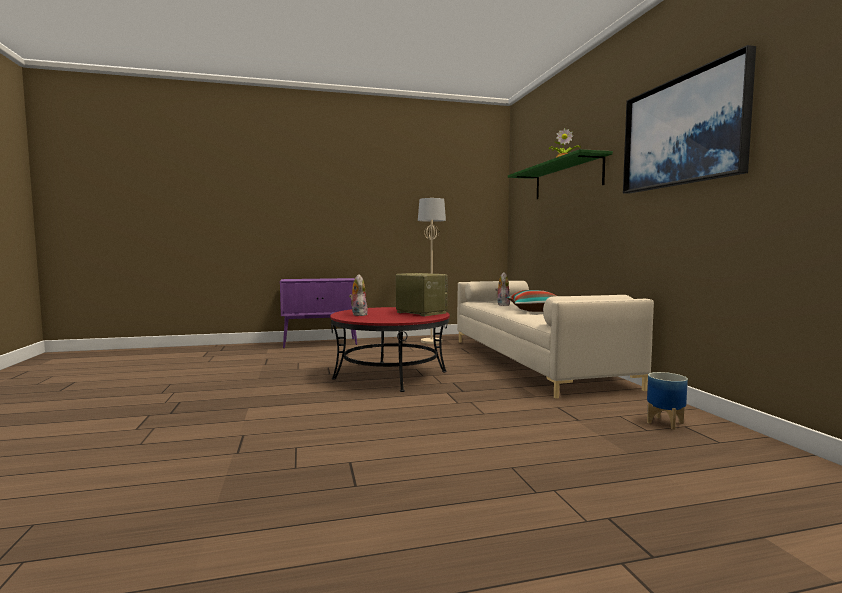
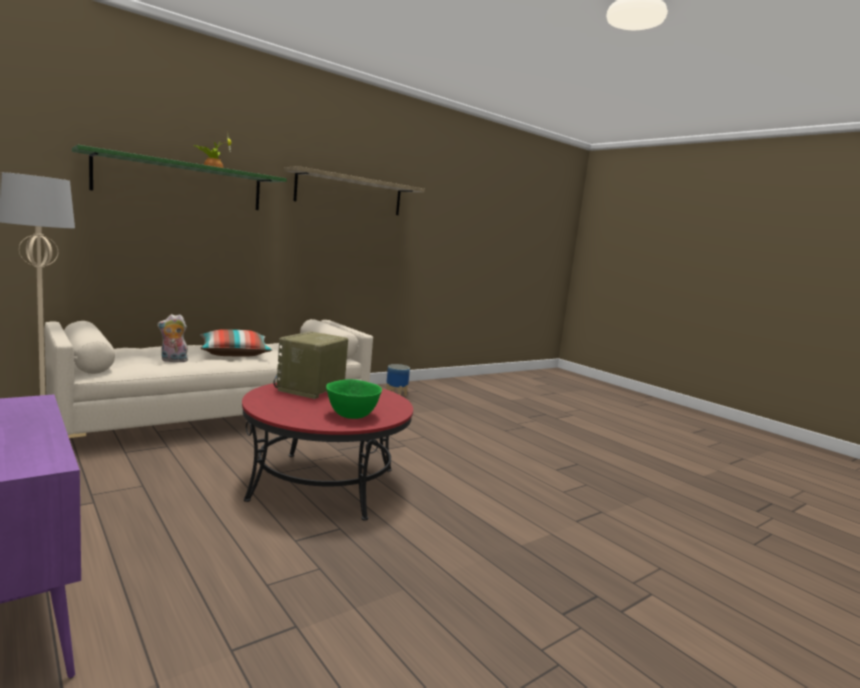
camera: 115 degrees left, 5 degrees up
(358, 314) = (352, 415): plush toy -> green bowl
(682, 131) = (350, 193): picture -> shelf

